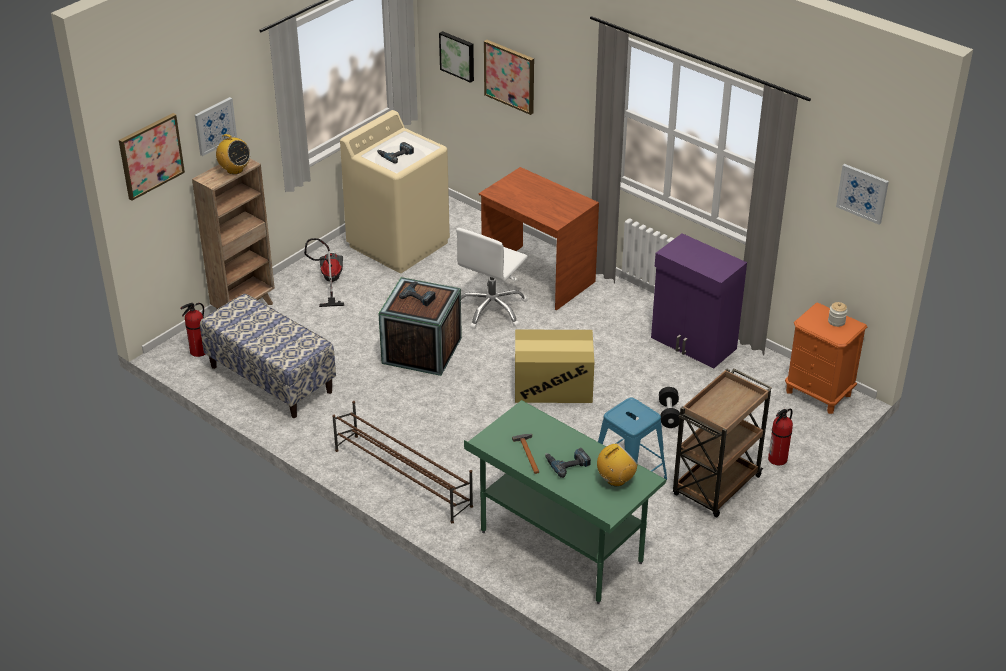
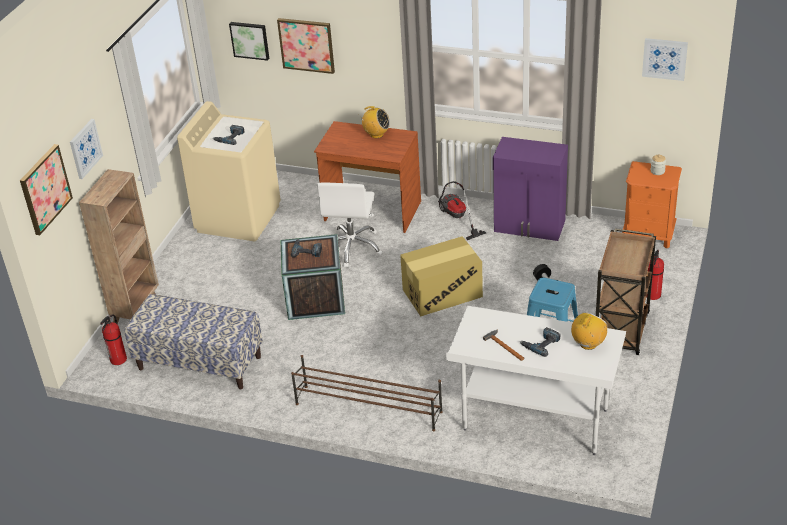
camera: 20 degrees left, 0 degrees up
(234, 170) = (113, 184): radio -> radio (376, 134)
(329, 281) = (197, 266): vacuum cleaner -> vacuum cleaner (456, 218)
(560, 548) = (535, 420): green desk -> white desk

